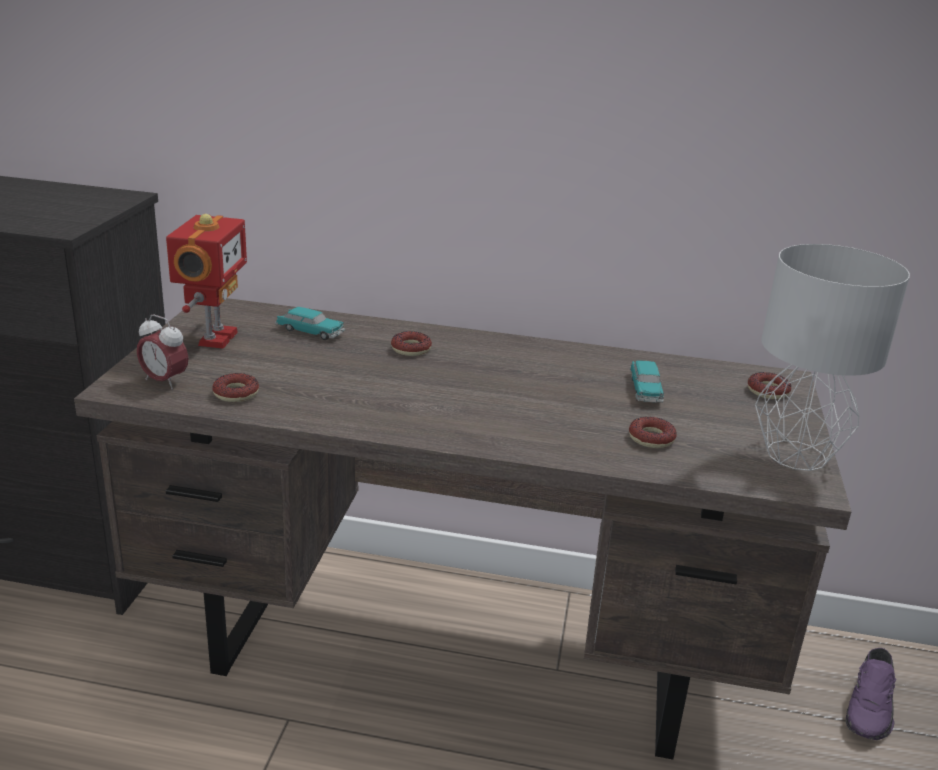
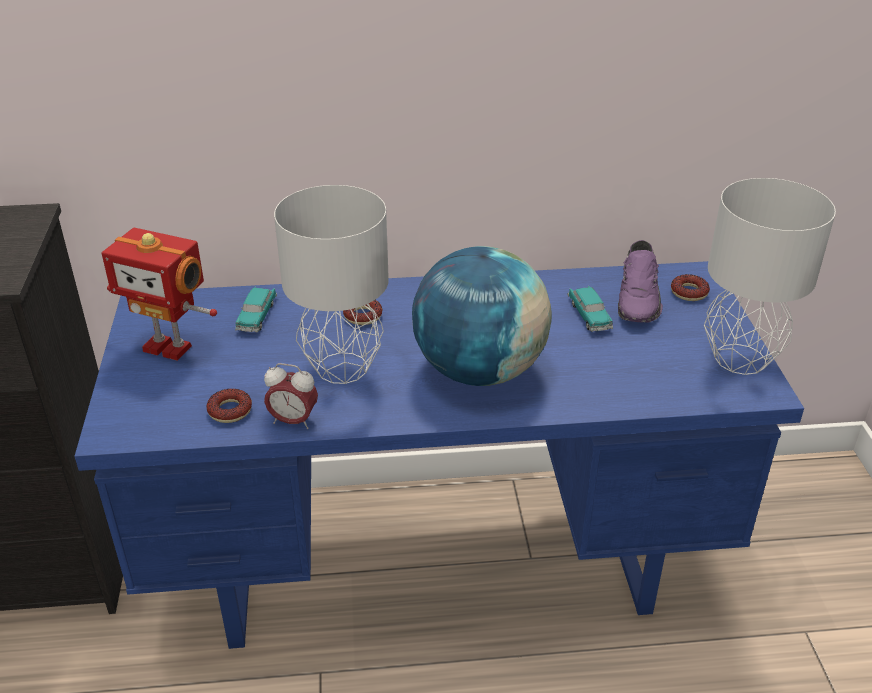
camera: 15 degrees left, 10 degrees up
(164, 381) = (152, 413): alarm clock -> alarm clock (293, 421)
(215, 338) = (169, 347): toy robot -> toy robot turned 120 degrees clockwise
(310, 331) = (257, 315): toy car -> toy car turned 90 degrees clockwise
(366, 383) = (344, 367): none -> grey table lamp
(456, 649) = (438, 562): brown desk -> blue desk
(500, 411) = (479, 371): none -> globe
(651, 438) = (619, 370): donut -> none
(871, 709) = (787, 524): purple shoe -> purple shoe (639, 299)

